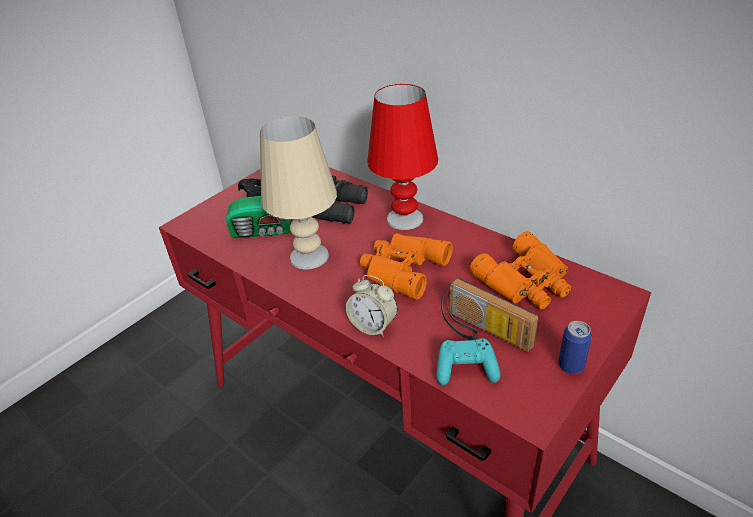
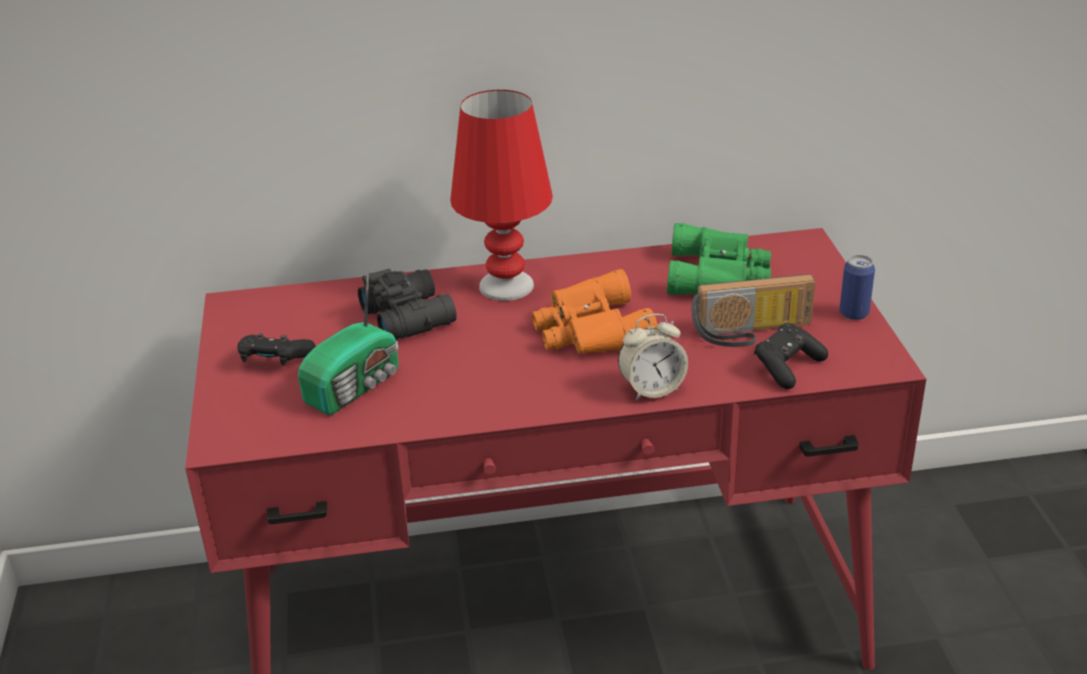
camera: 50 degrees left, 5 degrees down
(308, 256) = (466, 377): beige table lamp -> none
(466, 369) = (787, 367): turquoise game controller -> black game controller
(526, 282) = (719, 275): orange binoculars -> green binoculars

